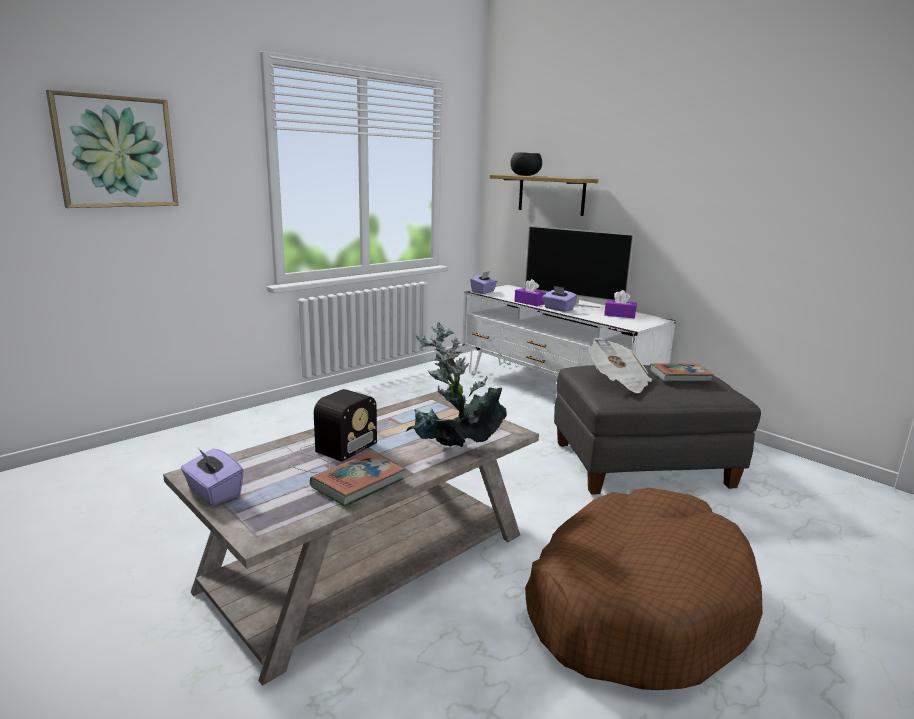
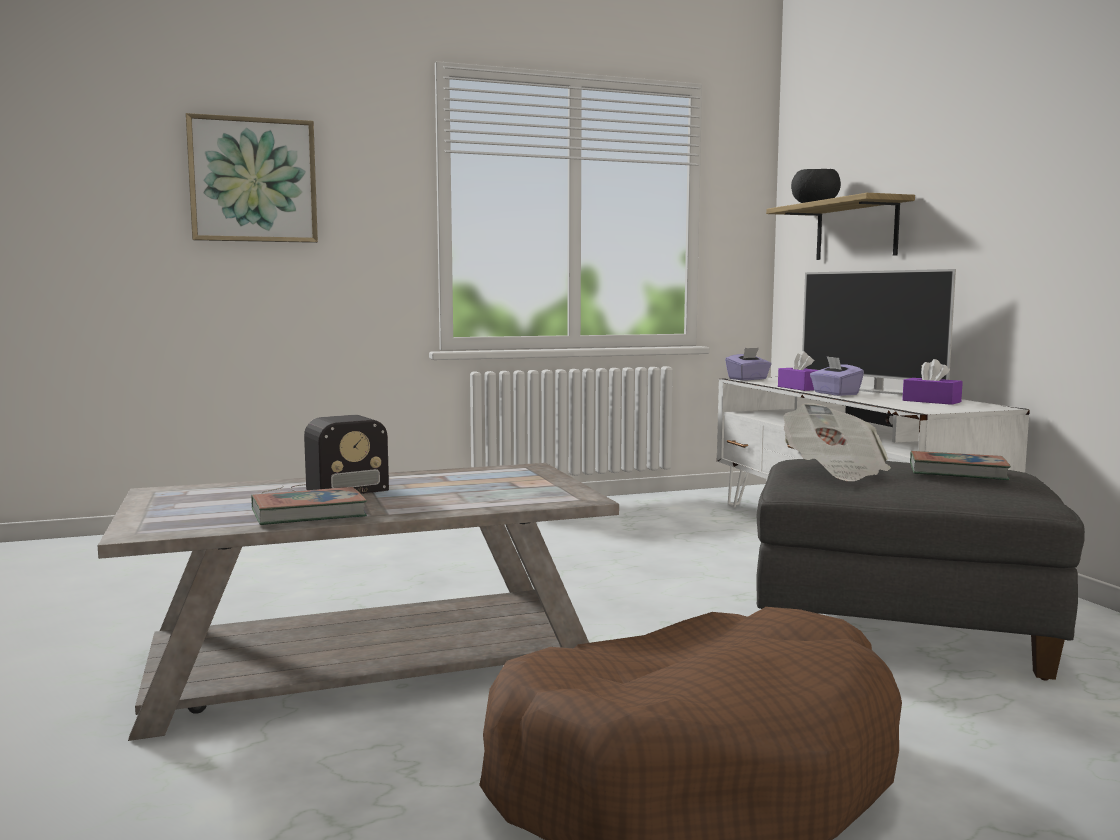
camera: 25 degrees right, 10 degrees down
(213, 493) = (151, 503): purple tissue box -> none
(454, 452) = (471, 505): potted plant -> none

